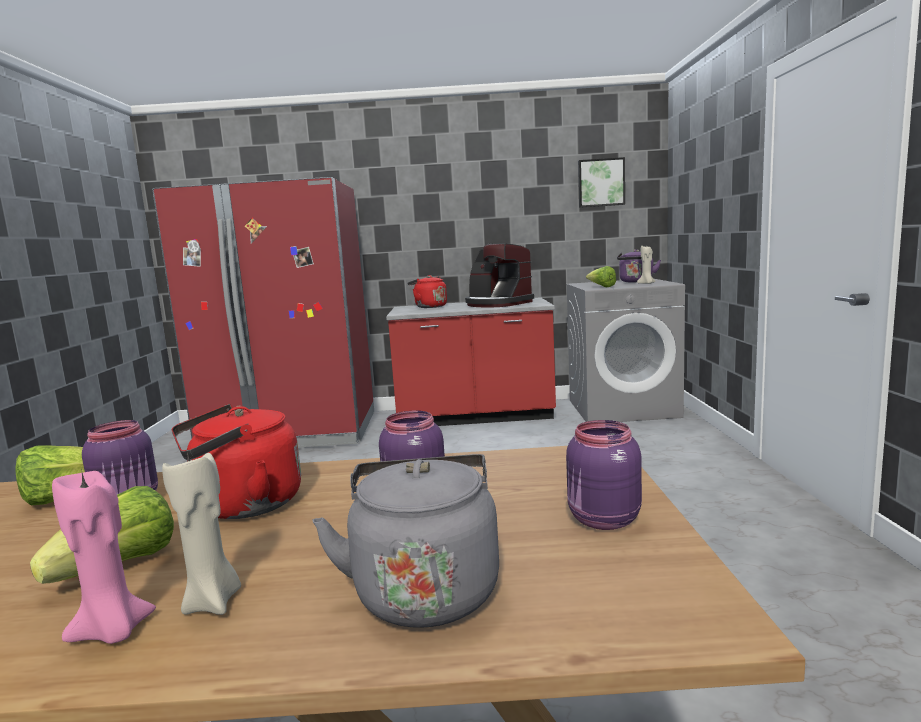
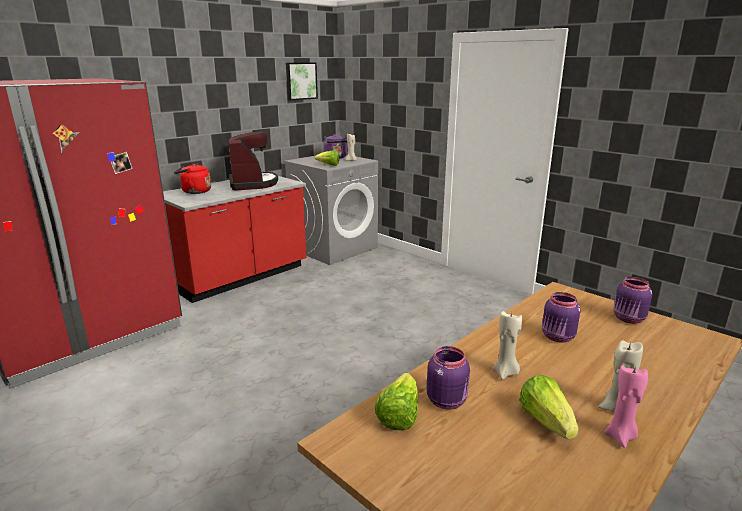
camera: 45 degrees left, 10 degrees up
(243, 506) = (505, 373): red kettle -> beige candle
(426, 589) = (650, 367): grey kettle -> none
(497, 304) = (252, 184): coffee machine -> coffee machine turned 105 degrees counterclockwise

